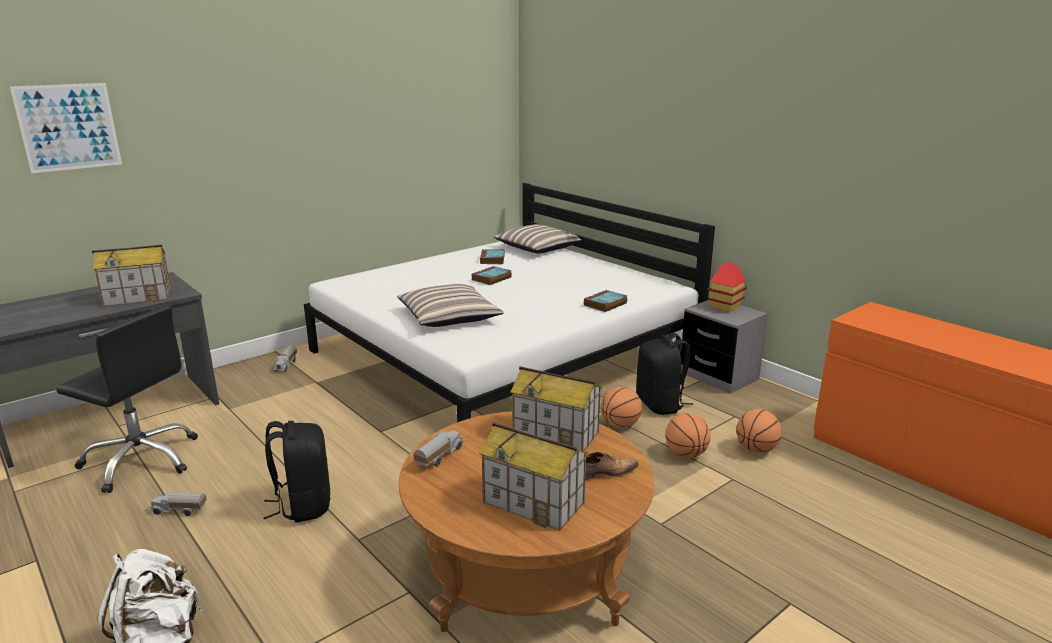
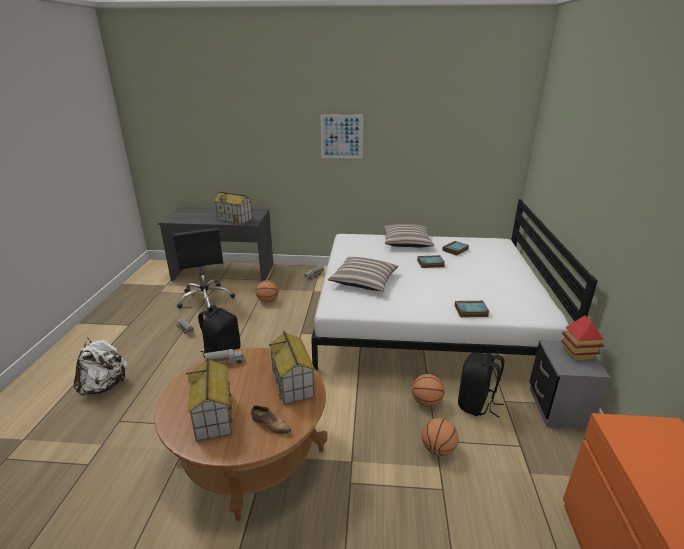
camera: 45 degrees right, 5 degrees up
(68, 127) = (229, 127): picture -> picture (341, 136)
(538, 248) = (501, 251): pillow -> pillow (406, 242)
(756, 450) = (496, 481): basketball -> basketball (267, 301)

